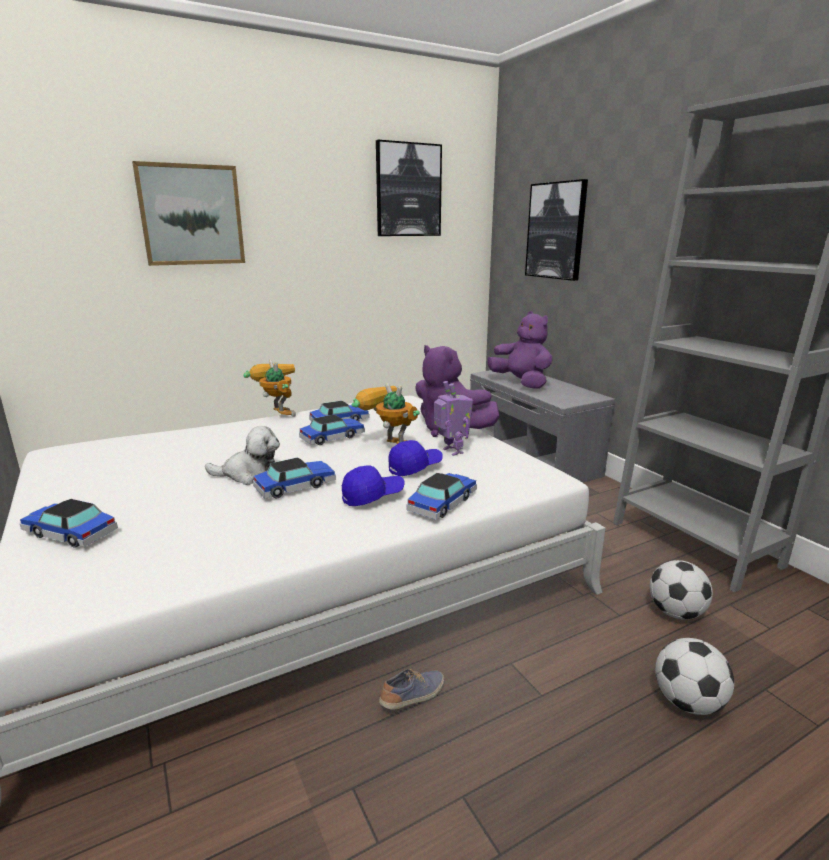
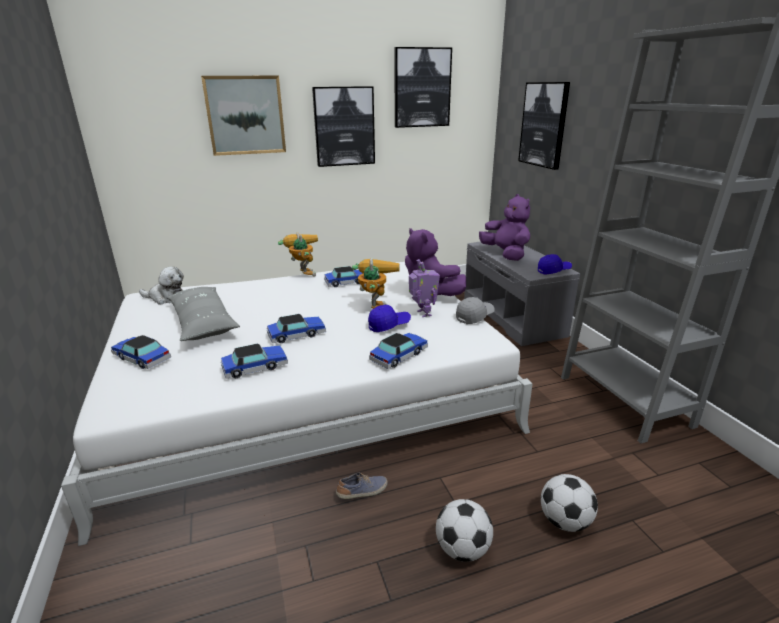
camera: 10 degrees right, 5 degrees up
(154, 480) = (202, 323): none -> grey pillow
(249, 475) = (268, 323): plush toy -> plush toy (166, 298)
(317, 233) = (344, 126): none -> picture
(332, 437) = (336, 296): toy car -> toy car (255, 367)
(372, 496) = (349, 346): blue cap -> blue cap (553, 271)
(387, 446) = (375, 305): toy robot -> toy robot turned 45 degrees clockwise
(517, 451) = (474, 316): none -> grey cap
(675, 613) = (583, 454): football -> football (462, 549)

